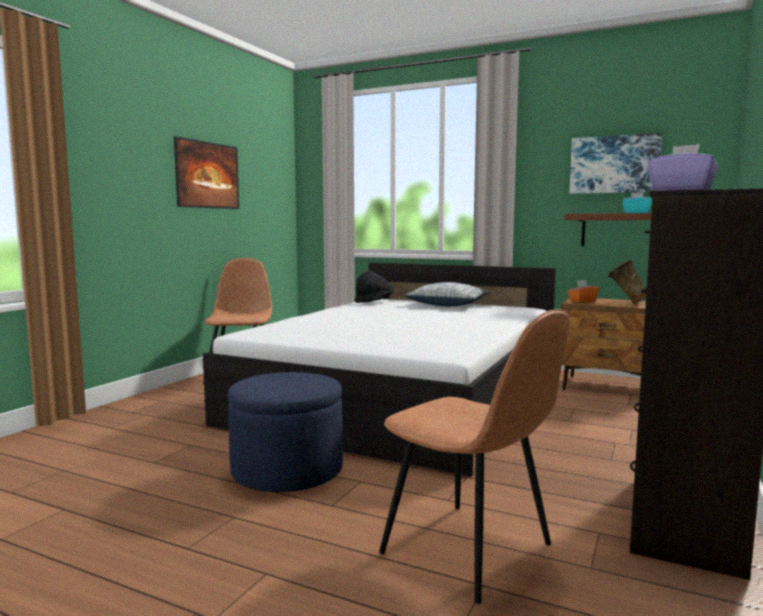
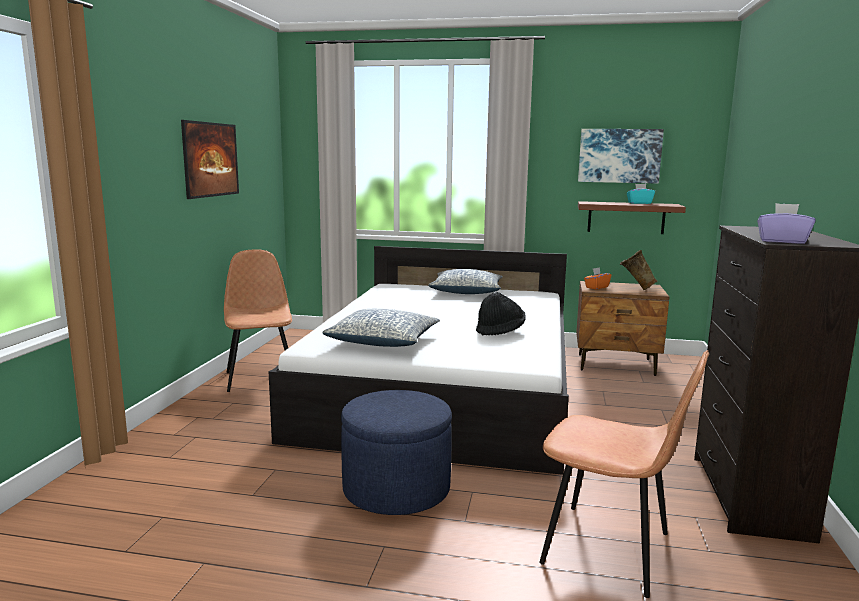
camera: 15 degrees left, 5 degrees up
(318, 333) = (384, 341): none -> pillow
(374, 302) = (392, 291): black hat -> black hat (500, 331)

